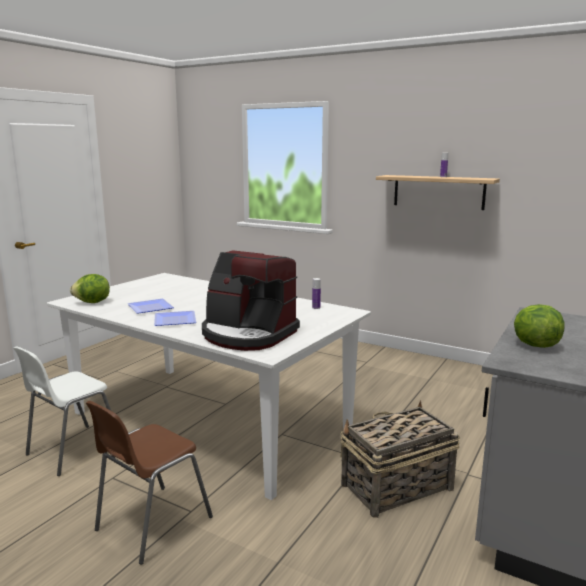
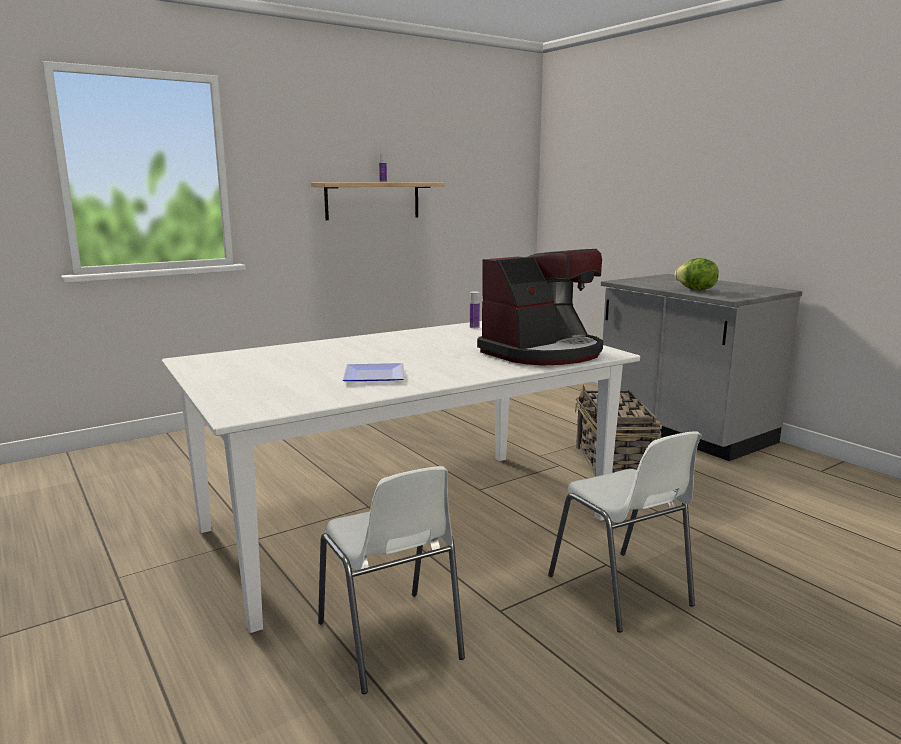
camera: 65 degrees left, 0 degrees up
(92, 302) = (283, 400): lettuce -> none
(151, 524) = (621, 592): brown chair -> white chair
(173, 320) = (450, 371): plate -> none

